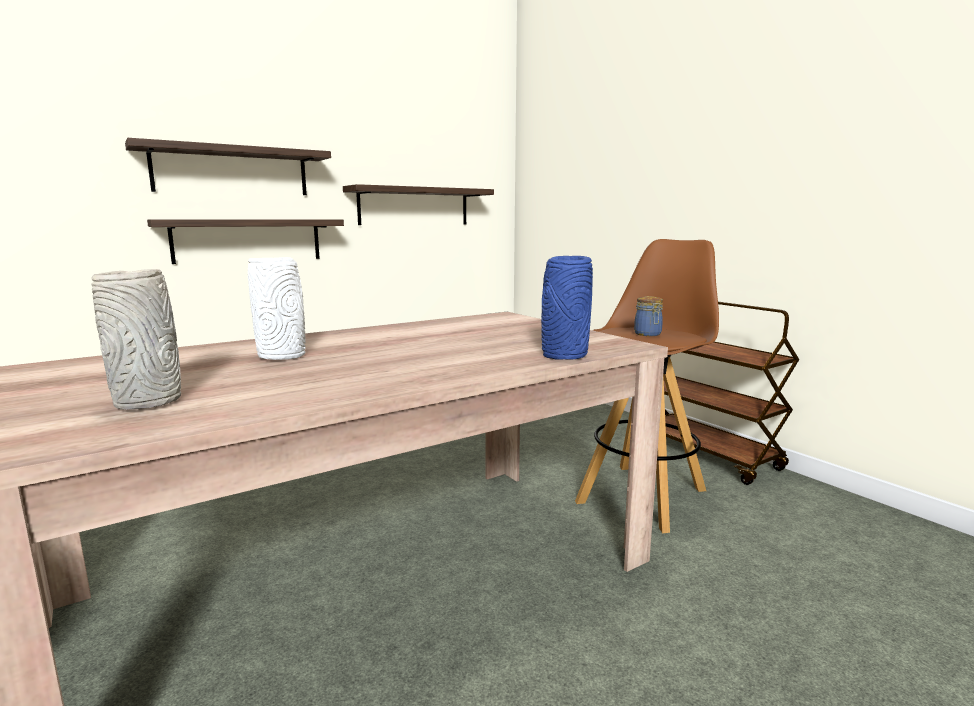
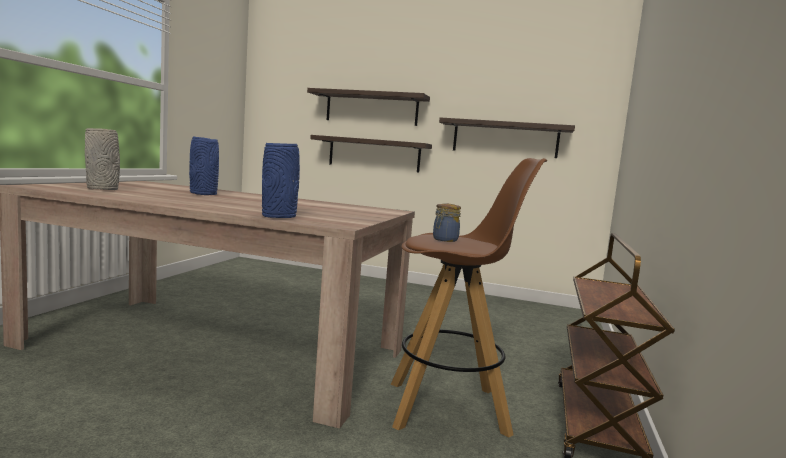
camera: 50 degrees right, 5 degrees down
(283, 356) = (203, 194): white vase -> blue vase

